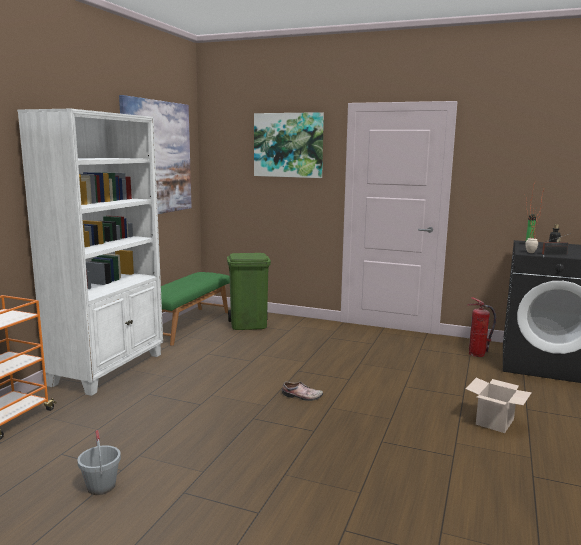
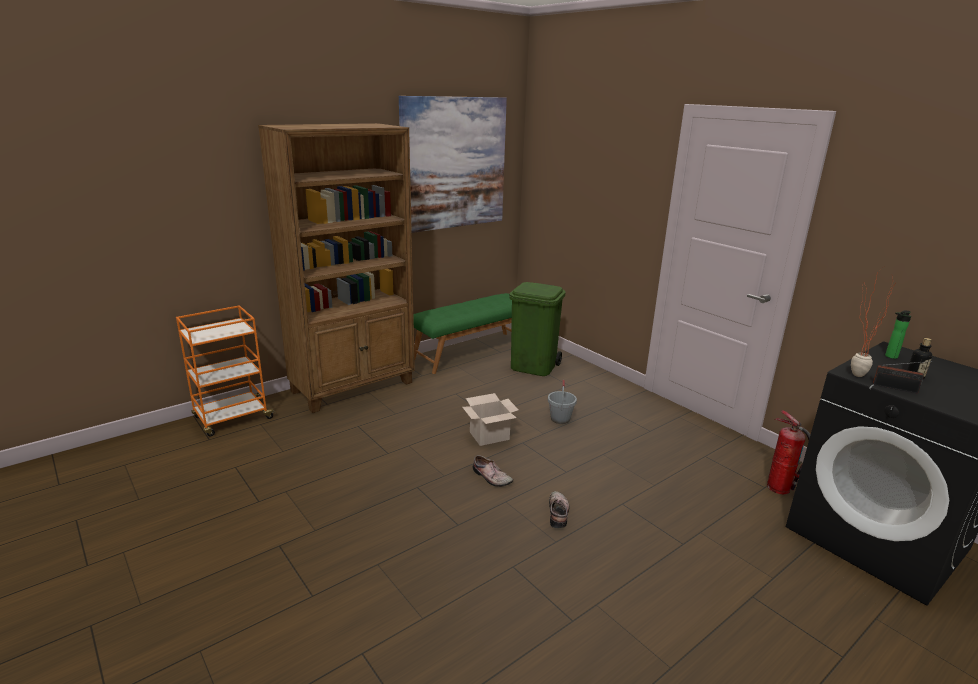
camera: 30 degrees right, 10 degrees up
(101, 486) = (229, 512): grey bucket -> grey bucket (560, 419)
(109, 369) = (354, 387): white bookcase -> brown bookcase
(288, 145) = (611, 155): picture -> none
(373, 403) = (559, 513): none -> shoe
(495, 422) = (681, 598): cardboard box -> cardboard box (488, 436)

